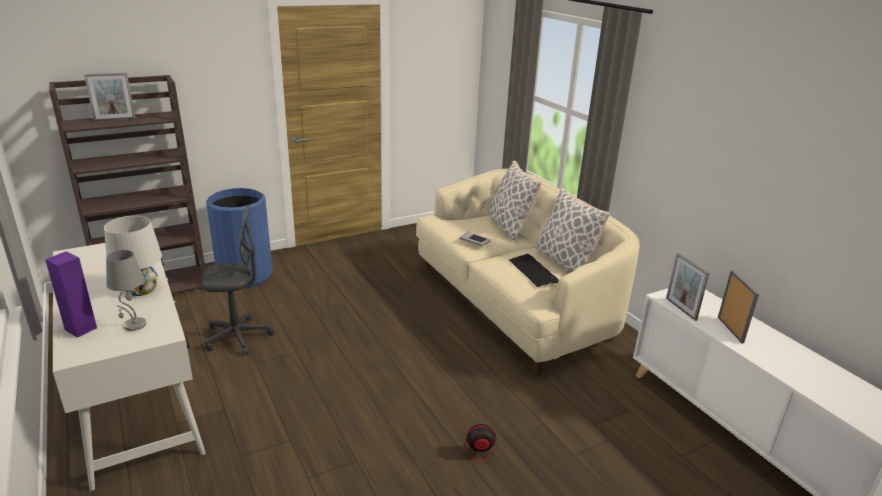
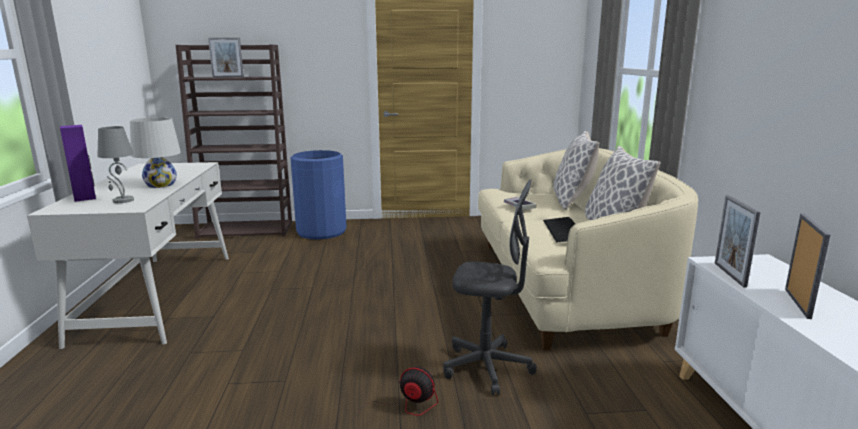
camera: 25 degrees right, 10 degrees down
(238, 337) = (275, 269): grey office chair -> grey office chair (487, 367)

